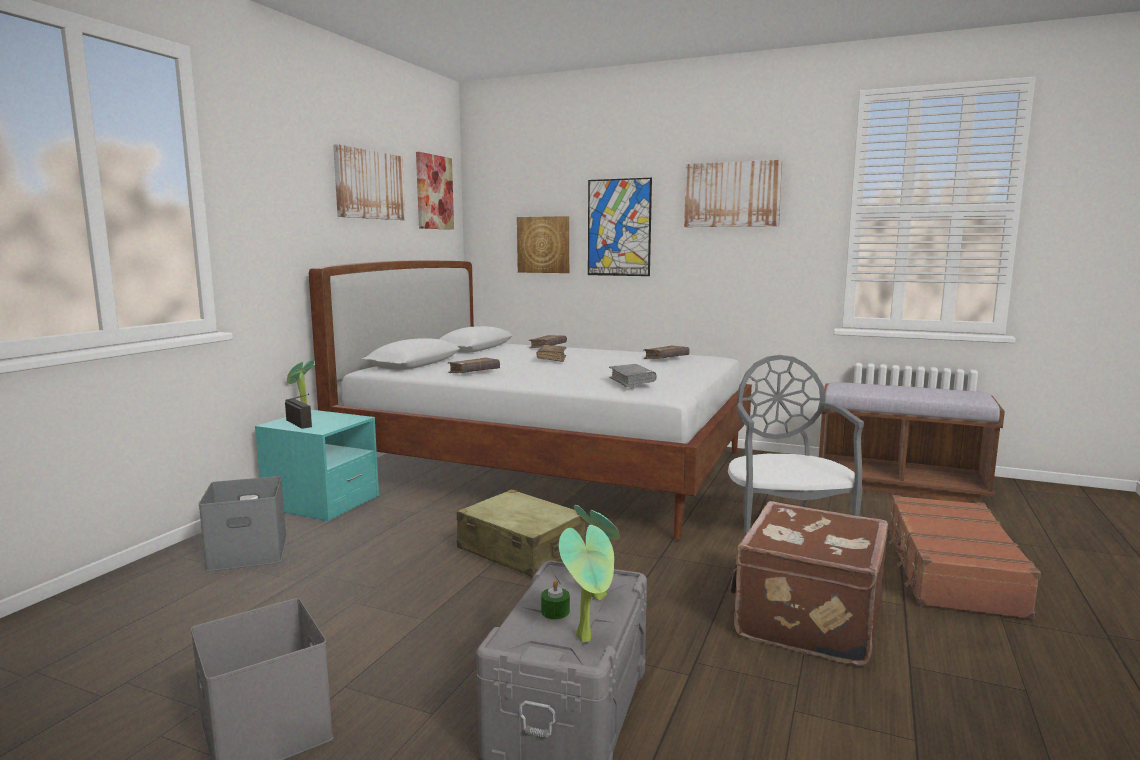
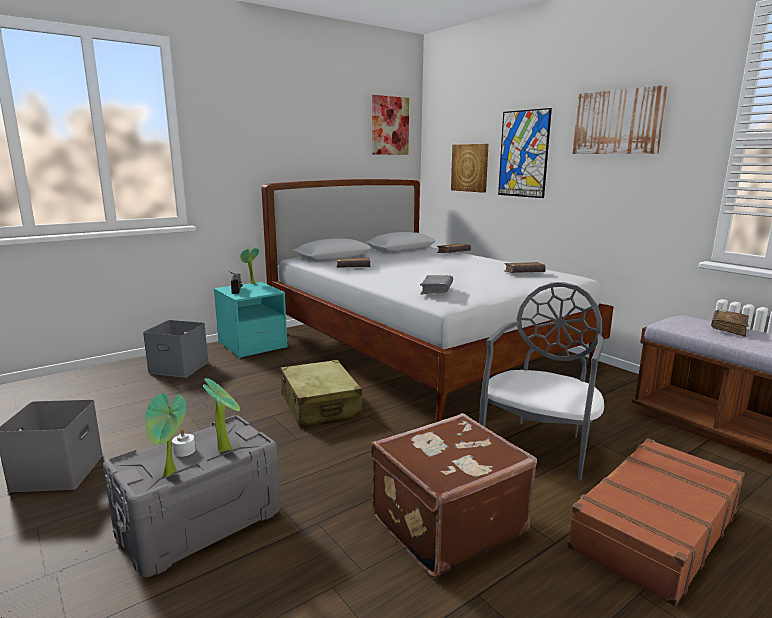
camera: 30 degrees right, 5 degrees up
(369, 185) = (323, 123): picture -> none
(552, 359) = (429, 263): brown book -> brown book (728, 328)
(555, 611) = (184, 451): green candle -> white candle

